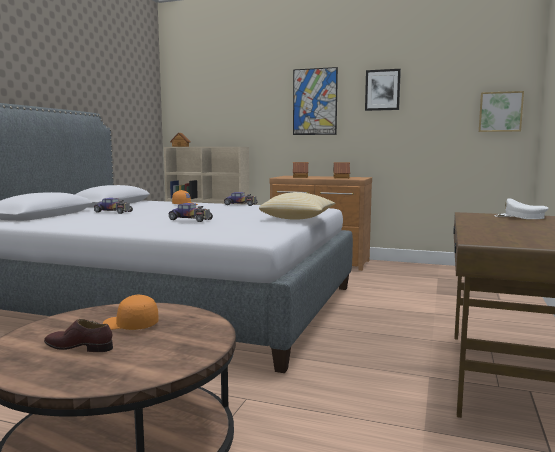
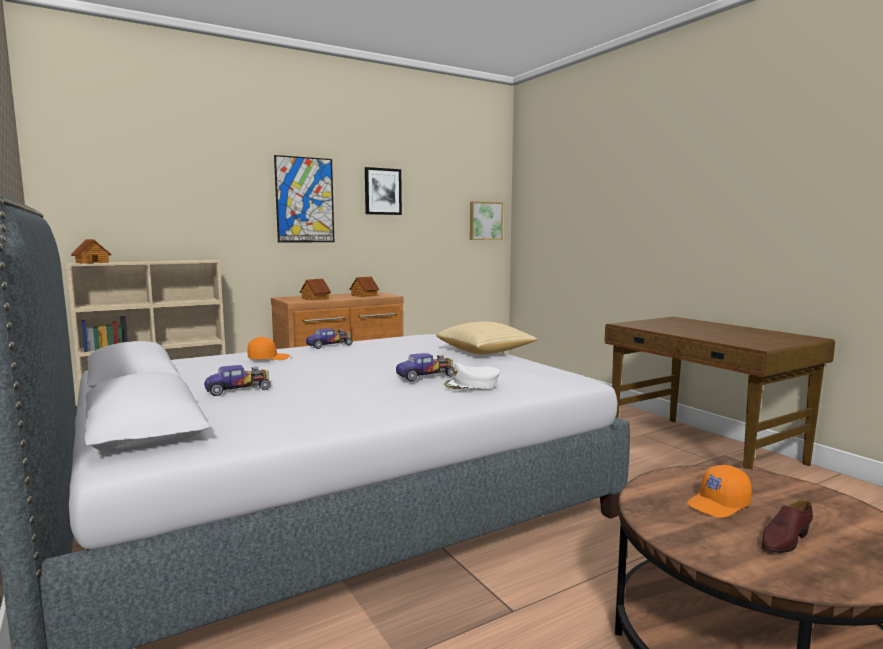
camera: 50 degrees left, 0 degrees up
(520, 217) = (659, 322): white cap -> white cap (471, 385)

